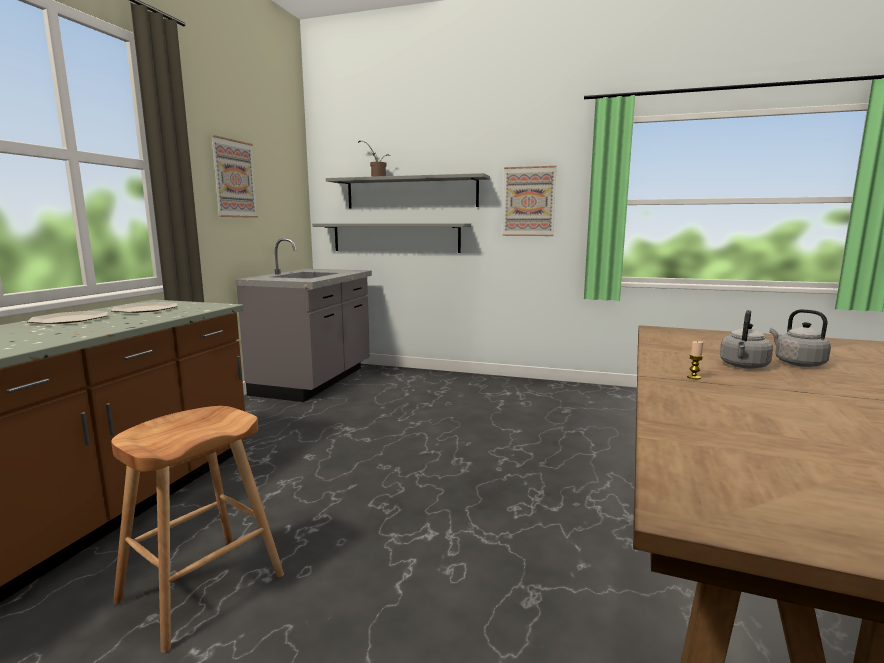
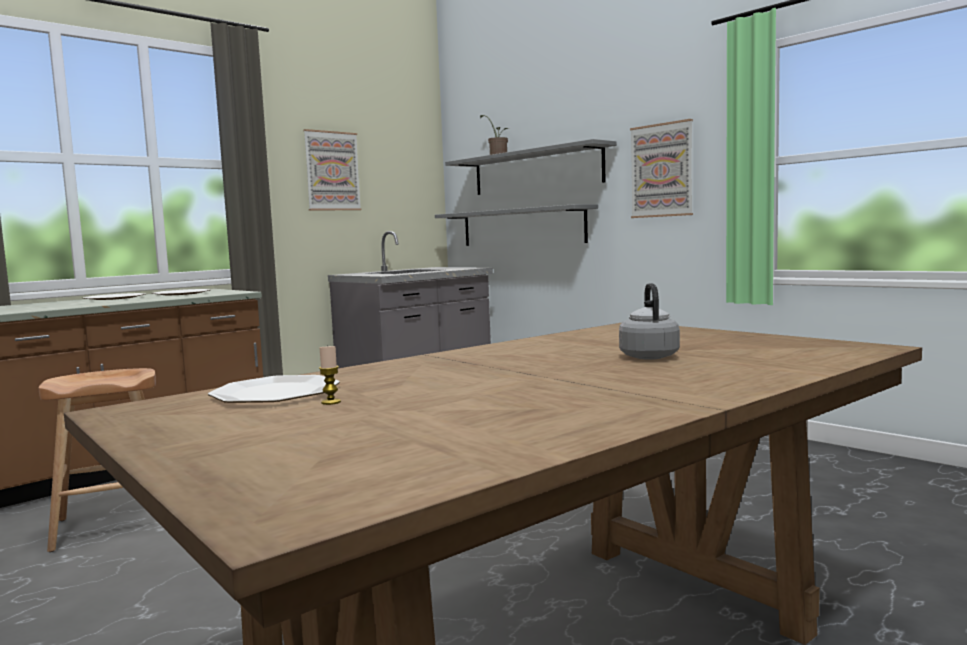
camera: 30 degrees right, 5 degrees down
(693, 377) = (469, 358): candle -> candle (331, 402)
(722, 447) = (276, 392): none -> plate
(743, 366) = (567, 354): grey kettle -> none

